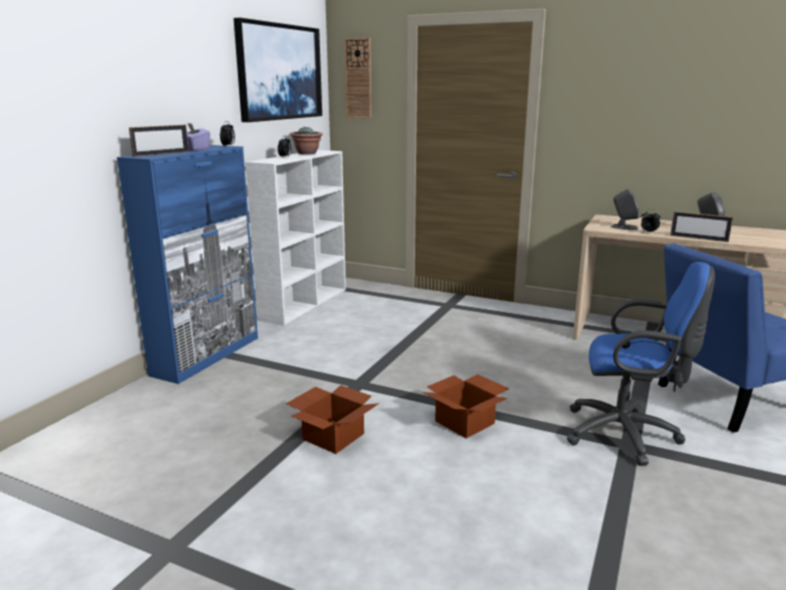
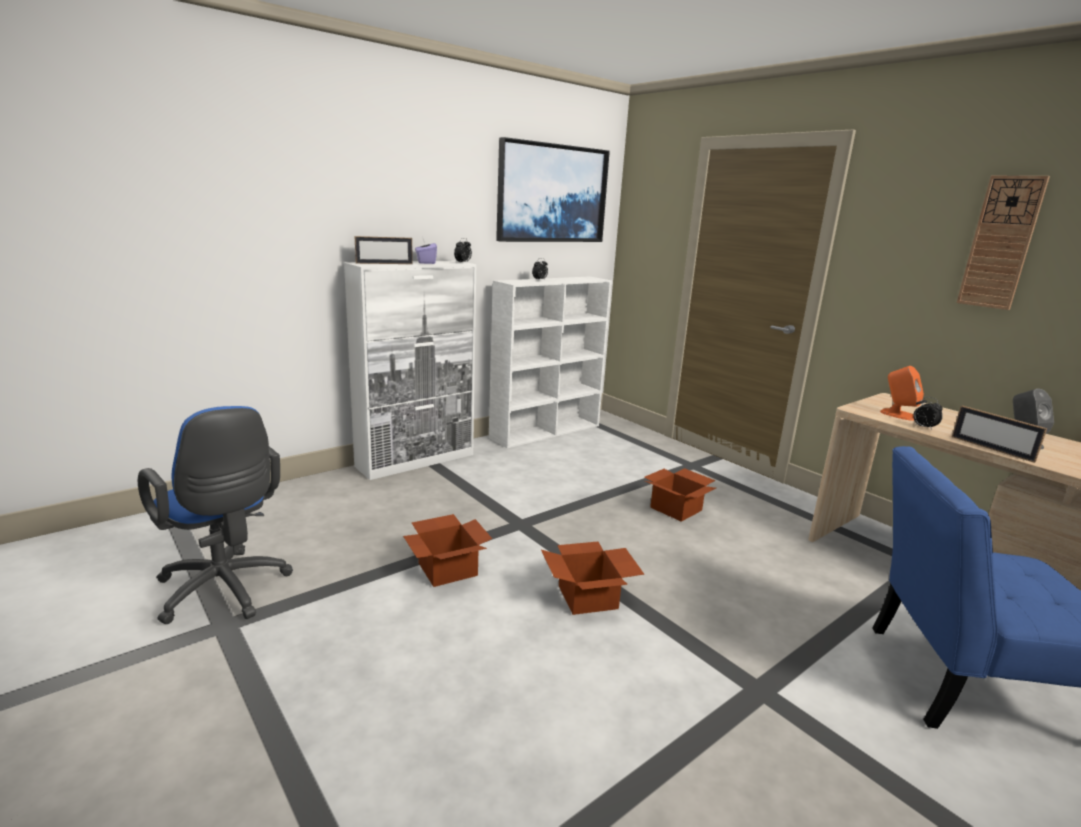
camera: 25 degrees right, 0 degrees up
(207, 355) = (416, 460): blue cabinet -> white cabinet
(307, 153) = (570, 279): potted plant -> none
(358, 78) = (646, 205): wall clock -> wall clock (1001, 243)
(468, 340) = (677, 509): none -> cardboard box
(624, 227) = (898, 414): grey speaker -> orange speaker
(627, 435) = (768, 677): blue office chair -> blue office chair (226, 591)

